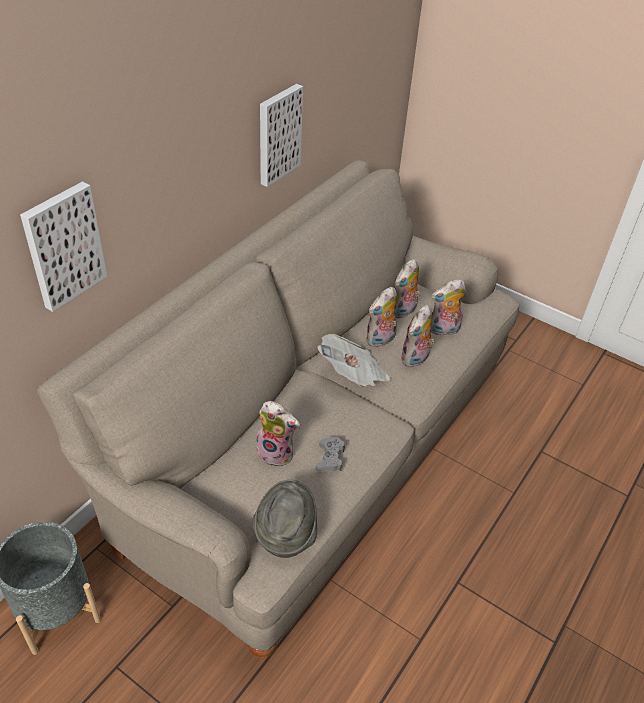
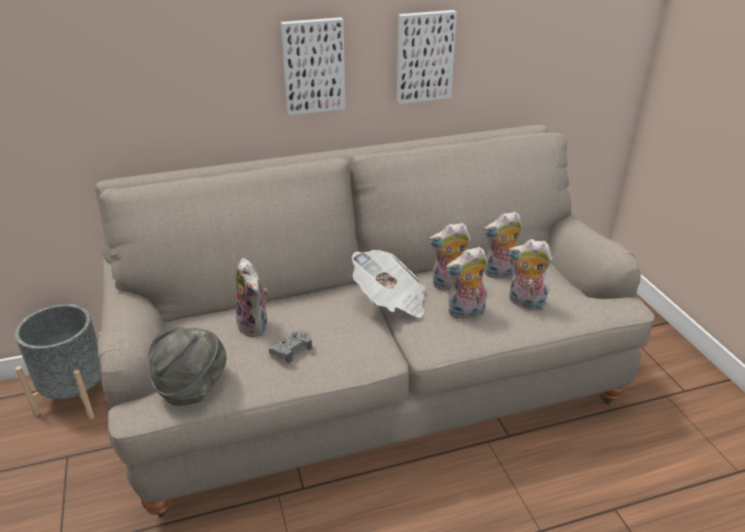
camera: 40 degrees right, 10 degrees down
(63, 245) = (142, 65): picture -> picture (313, 65)

